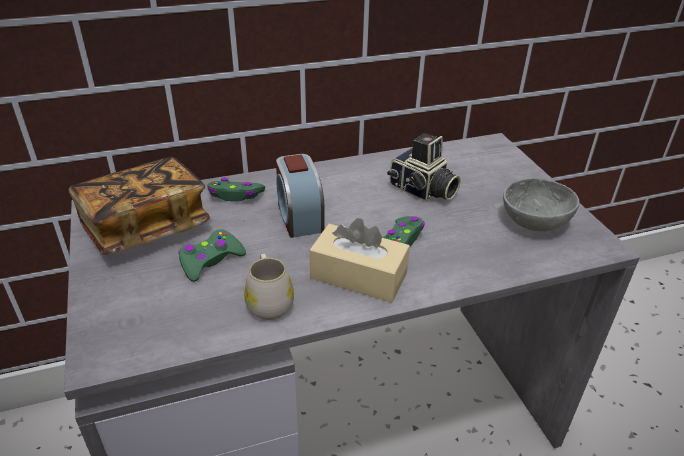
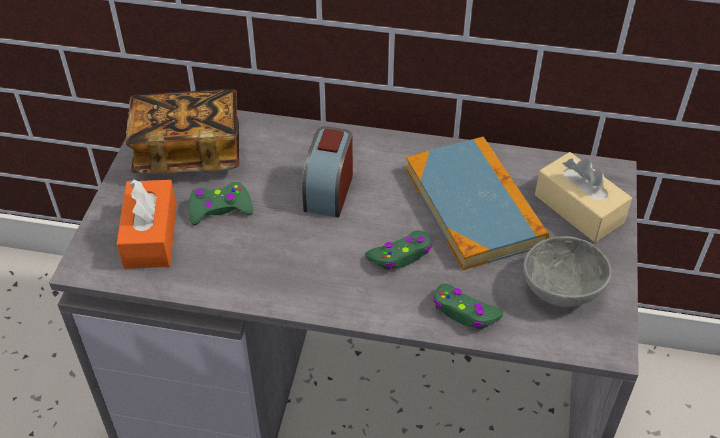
camera: 30 degrees right, 10 degrees up
(155, 306) = (150, 236): none -> orange tissue box
(235, 195) = (287, 144): green game controller -> green game controller (464, 312)
(269, 302) = (240, 270): white mug -> none
(358, 276) = (334, 277): beige tissue box -> beige tissue box (579, 208)
(422, 190) = (474, 206): camera -> book

